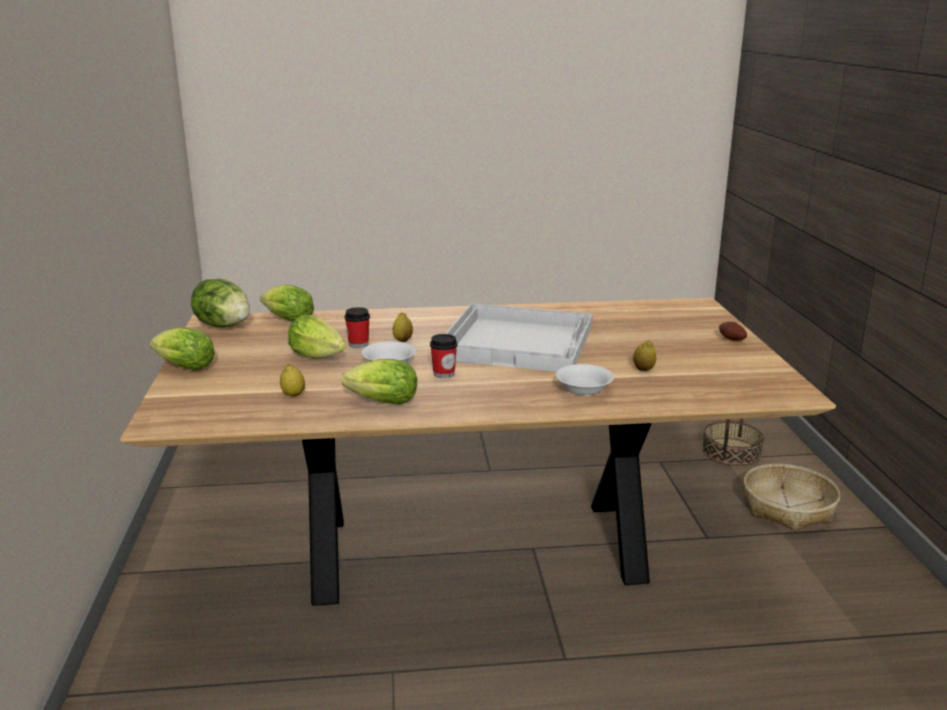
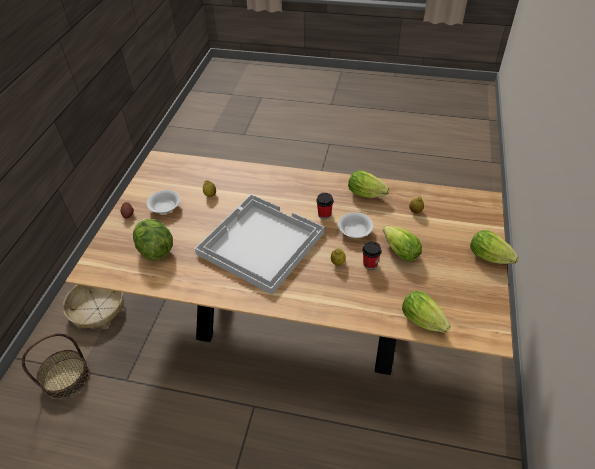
camera: 160 degrees left, 25 degrees up
(224, 326) = (477, 322): lettuce -> lettuce (155, 250)
(584, 390) = (257, 183): white bowl -> white bowl (165, 207)

